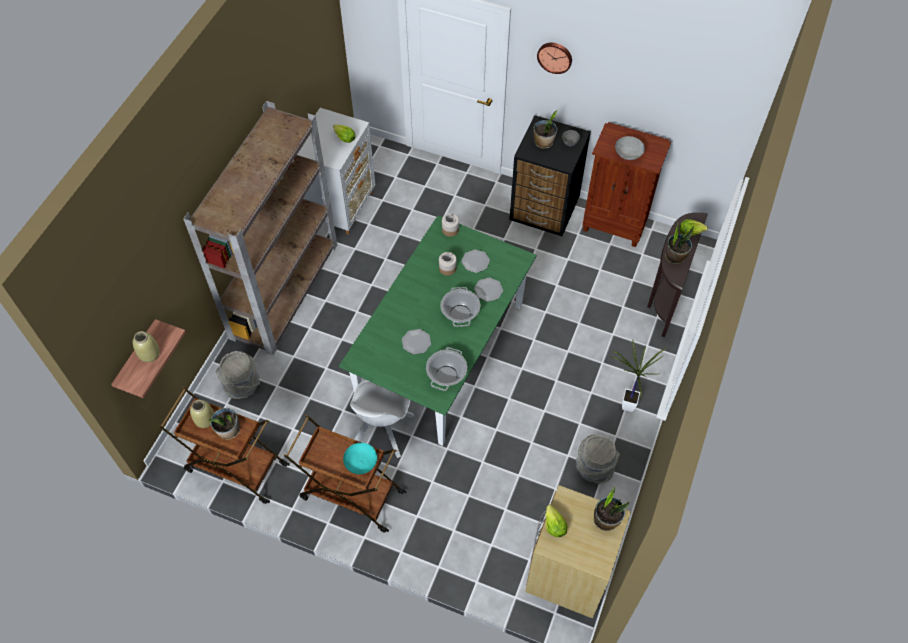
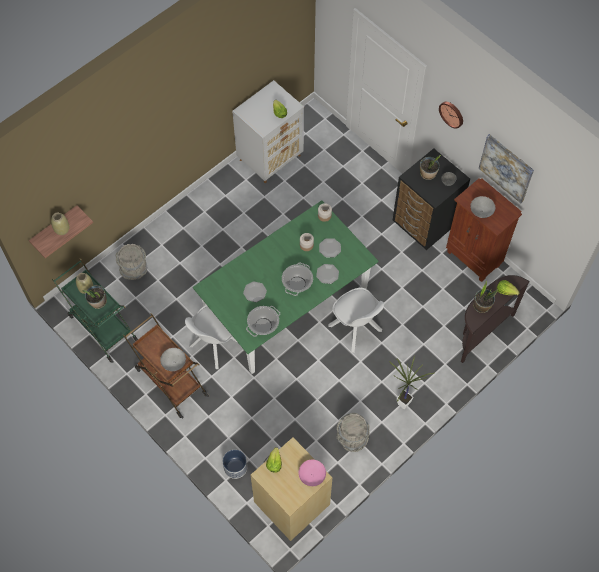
camera: 25 degrees right, 5 degrees up
(236, 467) = (102, 328): brown cart -> green cart
(285, 290) = (197, 209): brown bookcase -> none
(360, 463) = (173, 362): turquoise bowl -> grey bowl
(480, 561) = (235, 467): none -> planter
(531, 348) = (355, 329): none -> white chair
(606, 520) = (312, 475): potted plant -> pink bowl
(640, 93) = (506, 168): none -> picture

